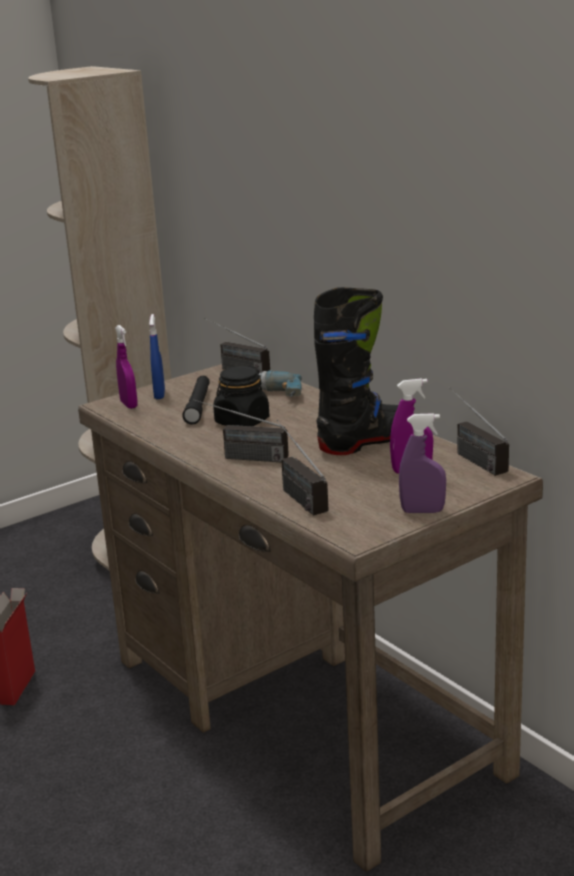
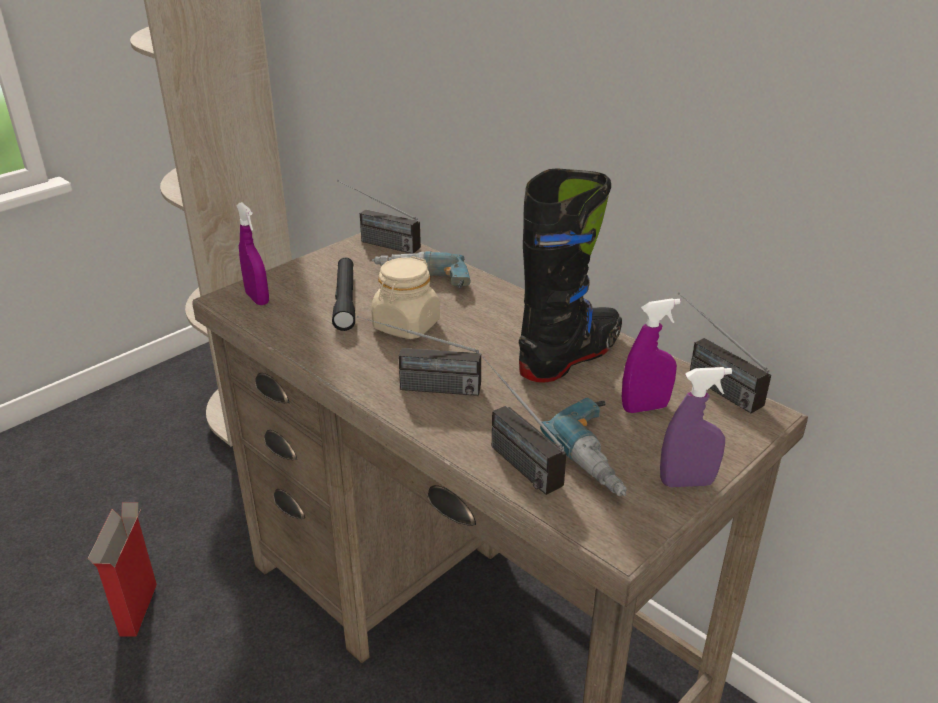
camera: 10 degrees left, 10 degrees up
(159, 394) = (293, 282): blue spray bottle -> none
(242, 422) = (406, 326): black jar -> beige jar
(365, 497) = (602, 457): none -> power drill

